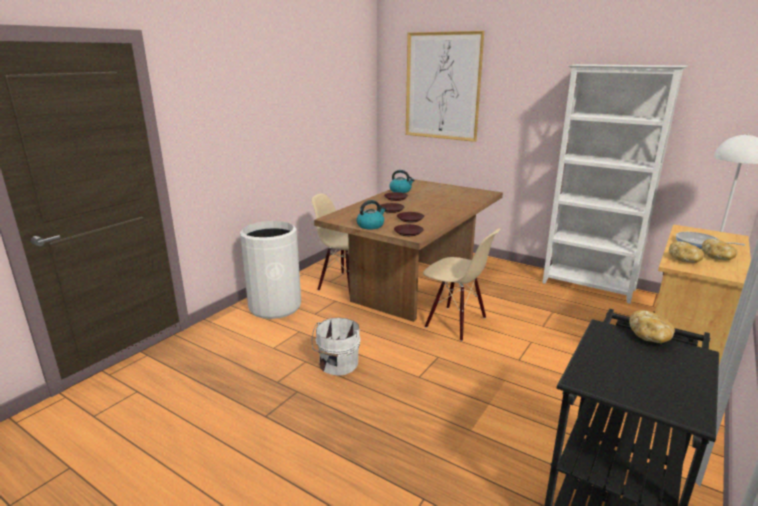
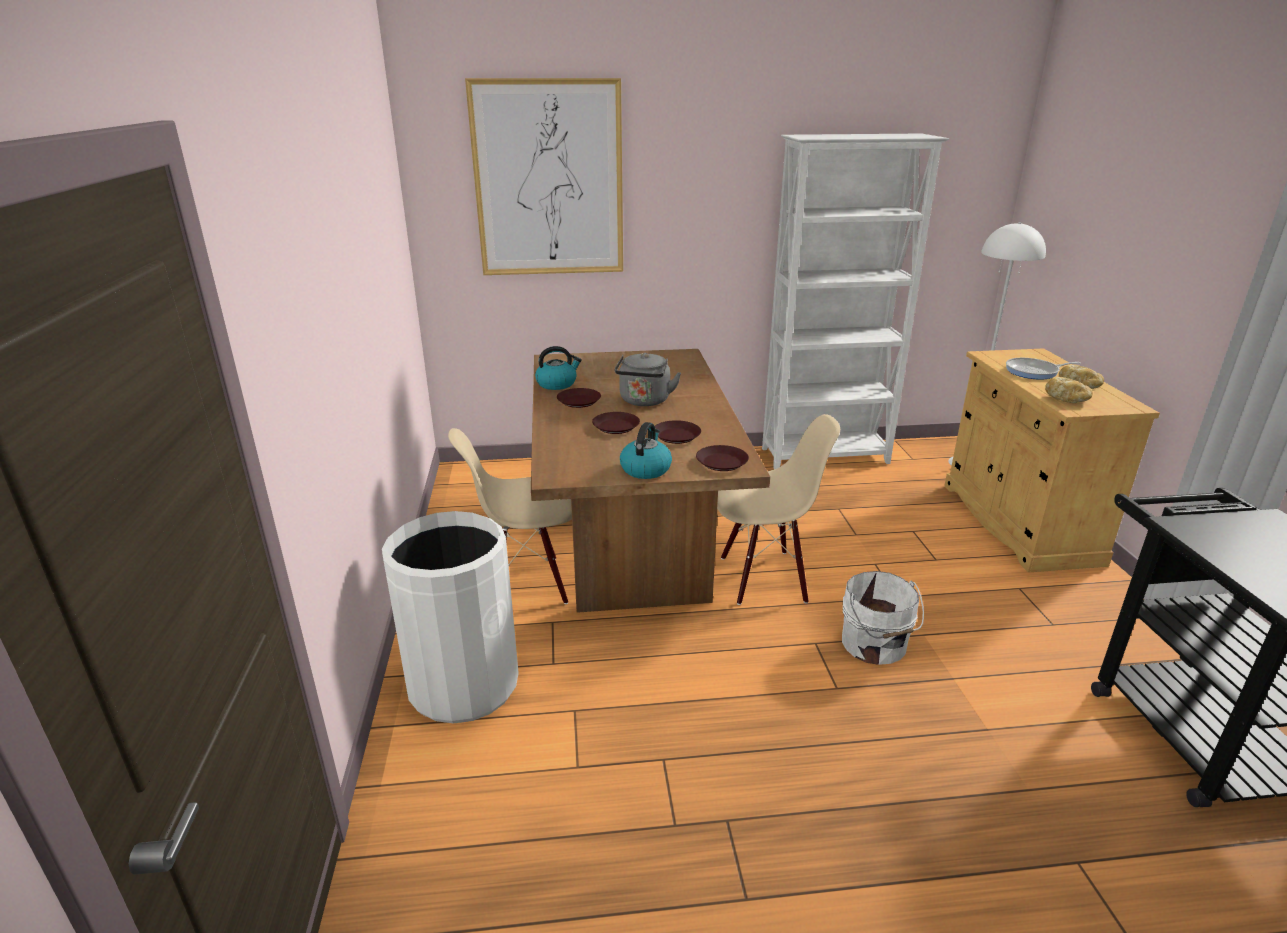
camera: 40 degrees left, 5 degrees up
(337, 364) = (715, 734): white bucket -> white bucket (874, 646)
(425, 205) = (644, 401): none -> grey kettle
(649, 336) = (1222, 517): bread -> none

